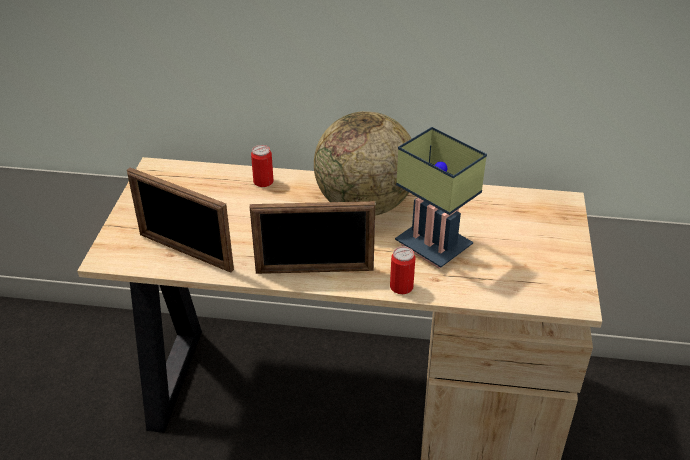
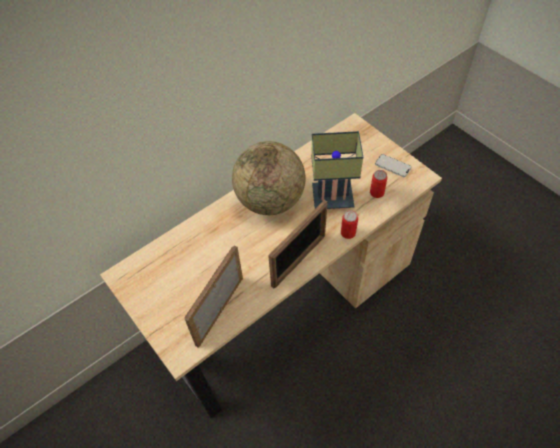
camera: 45 degrees left, 15 degrees up
(185, 252) = (219, 310): picture frame -> picture frame turned 135 degrees clockwise
(263, 182) = (198, 230): can -> can (377, 192)
(552, 267) = (392, 166): none -> phone

